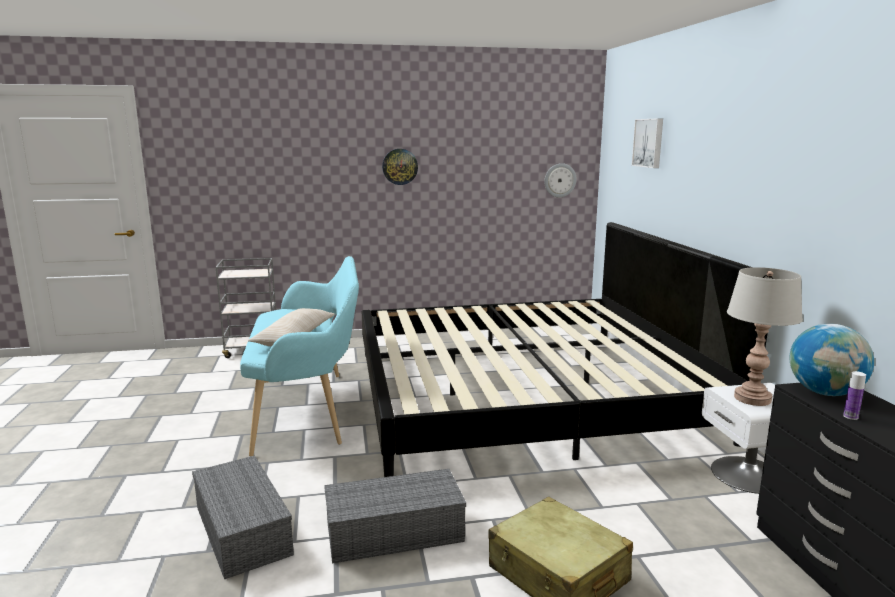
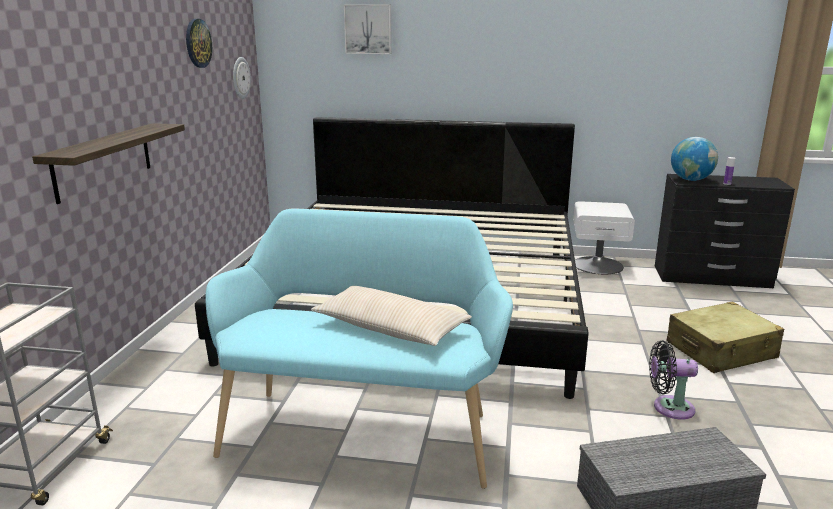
camera: 70 degrees left, 5 degrees up
(367, 214) = (103, 161): none -> shelf
(392, 533) = (669, 407): grey storage box -> black fan
(400, 166) = (125, 75): wall clock -> wall clock (198, 43)
(752, 398) = (605, 210): grey table lamp -> none

